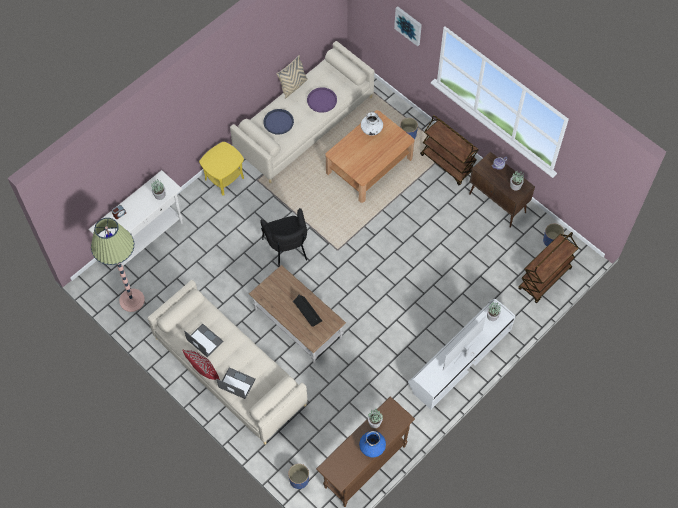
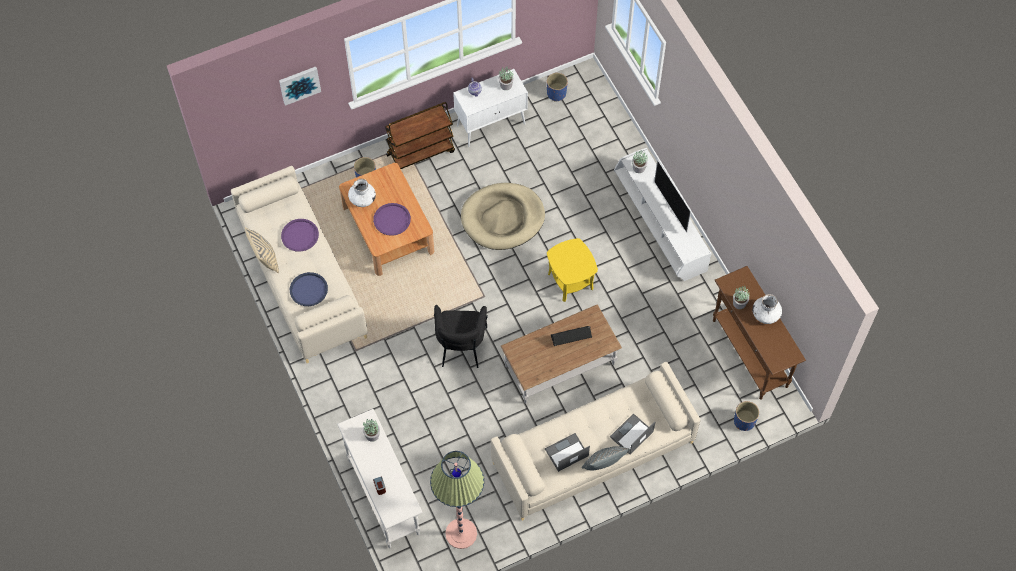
camera: 70 degrees left, 0 degrees up
(203, 371) = (603, 464): red pillow -> grey pillow
(224, 178) = (337, 384): yellow side table -> yellow side table (570, 281)
(287, 248) = (461, 346): black armchair -> black armchair turned 90 degrees clockwise
(361, 154) = (392, 219): none -> purple tray
(372, 447) = (765, 314): blue vase -> white vase
(414, 240) = (503, 218): none -> beige dog bed
(497, 203) = (491, 124): brown cabinet -> white cabinet
(544, 279) = (598, 116): brown cart -> none

